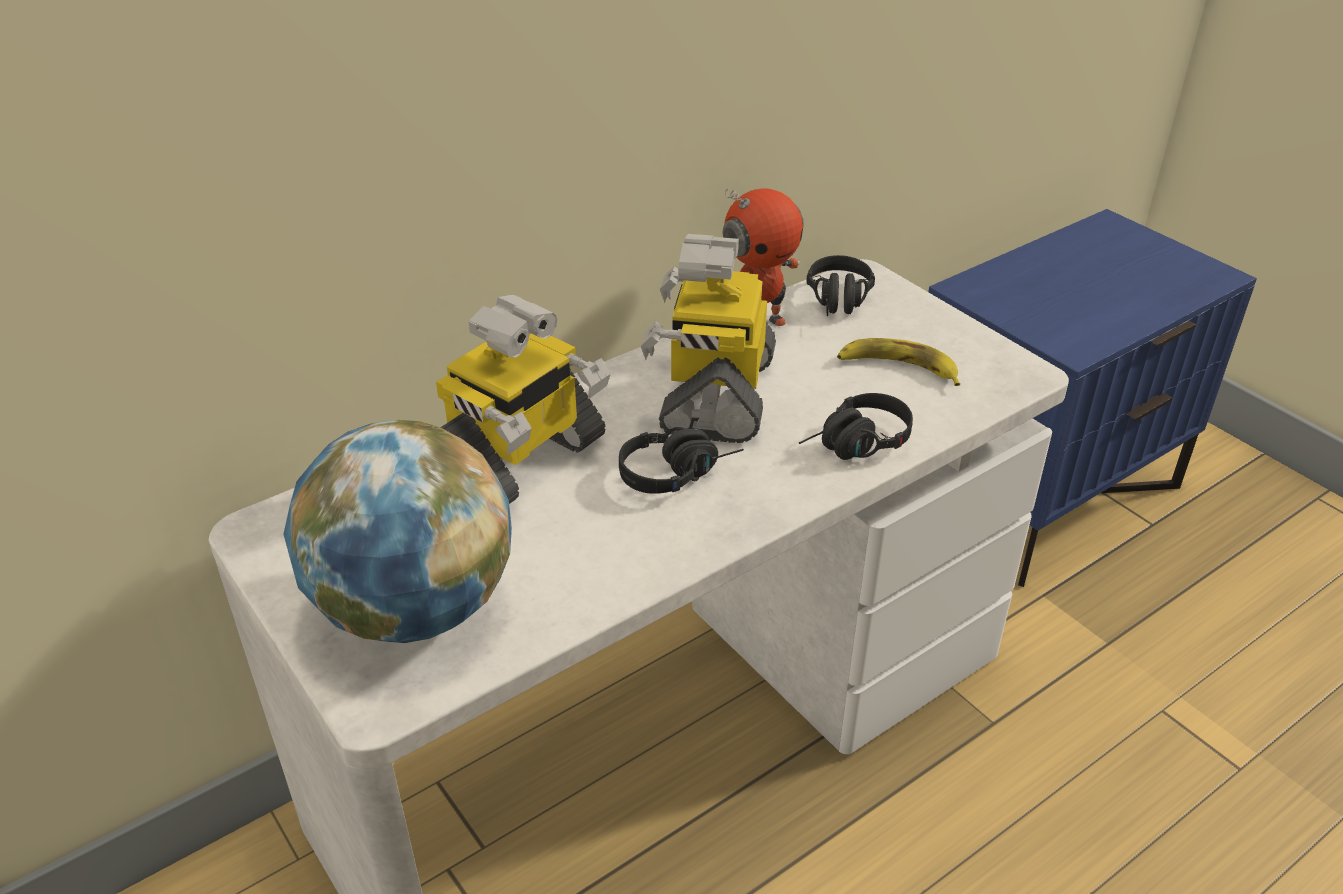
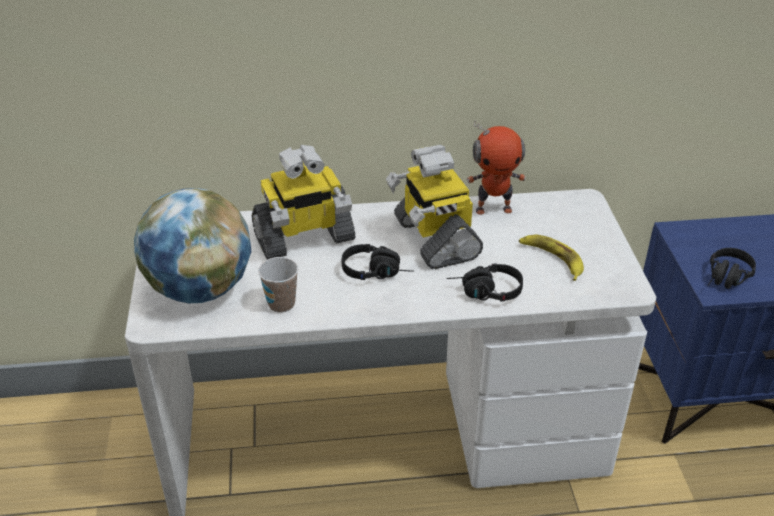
camera: 30 degrees right, 0 degrees up
(575, 578) = (281, 304): none -> cup
(715, 394) = (434, 238): toy robot -> toy robot turned 60 degrees counterclockwise
(839, 303) = (554, 211): black headphones -> black headphones (726, 279)

